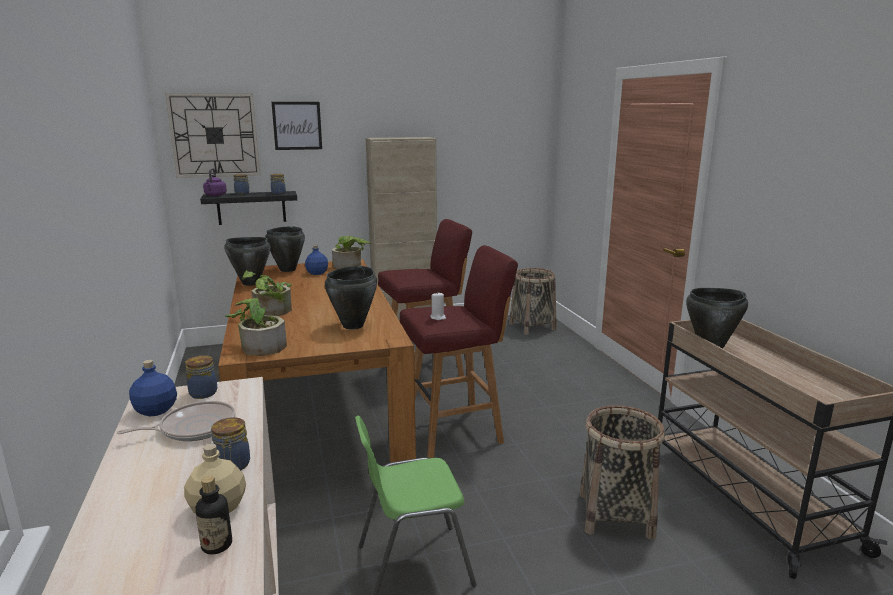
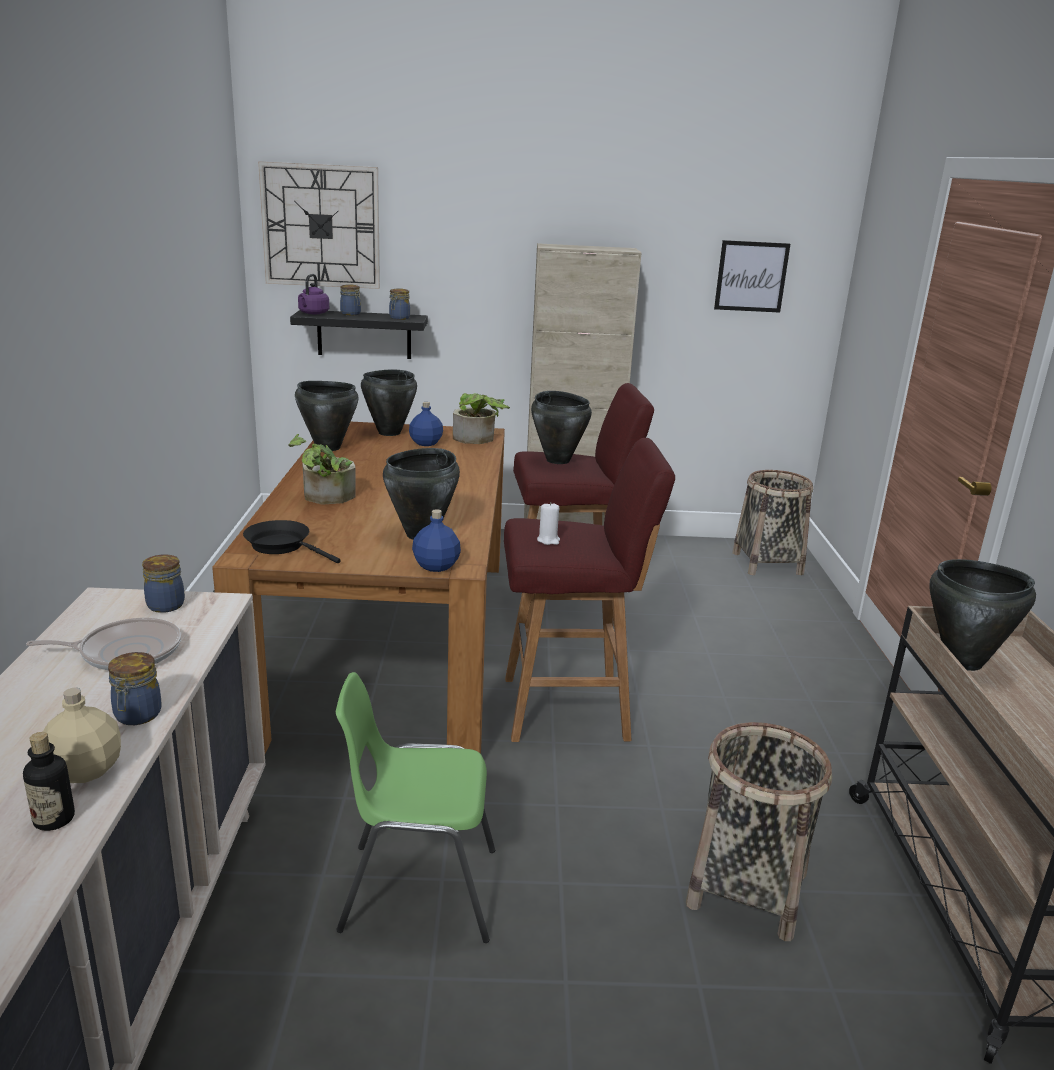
camera: 15 degrees right, 5 degrees up
(156, 410) = (97, 619): blue bottle -> blue bottle (436, 566)
(261, 345) = (282, 546): potted plant -> black frying pan
(297, 125) = (437, 219): picture -> picture (751, 276)
(411, 272) = (558, 460): none -> black cooking pot

